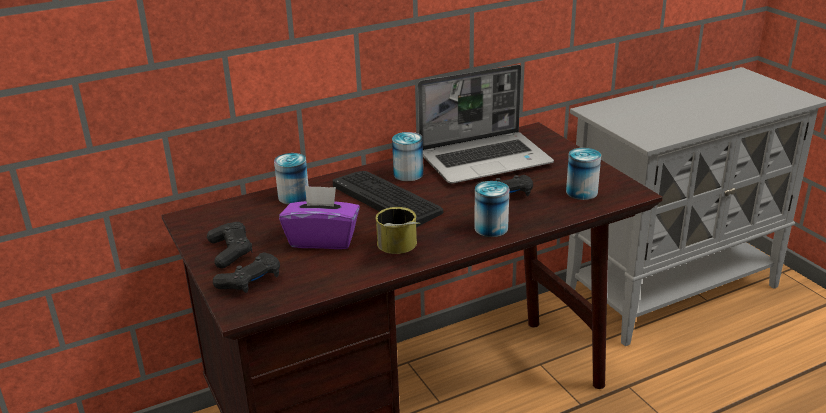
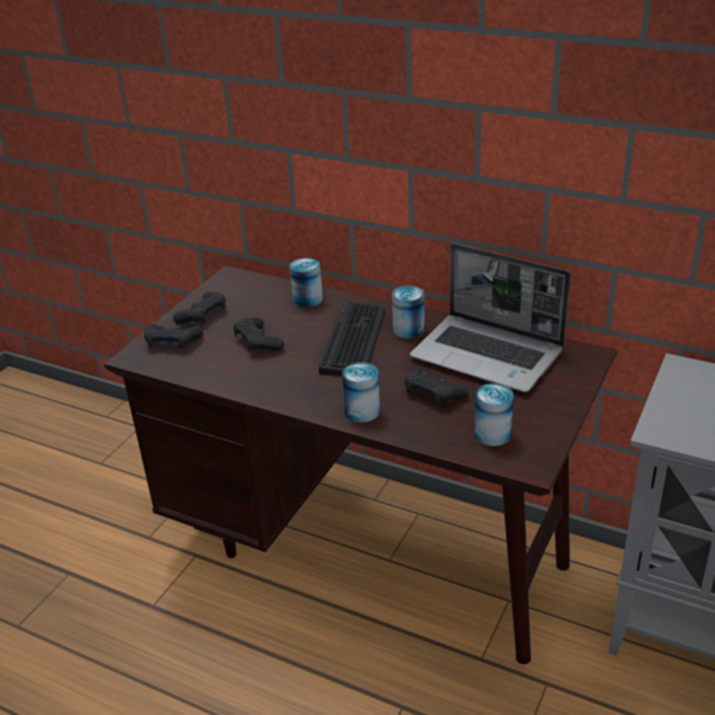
camera: 55 degrees right, 5 degrees up
(323, 239) = (258, 342): purple tissue box -> black game controller
(399, 250) = (278, 382): can -> none

